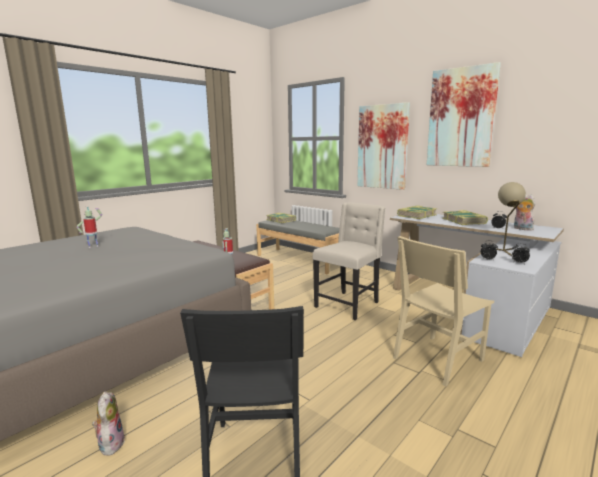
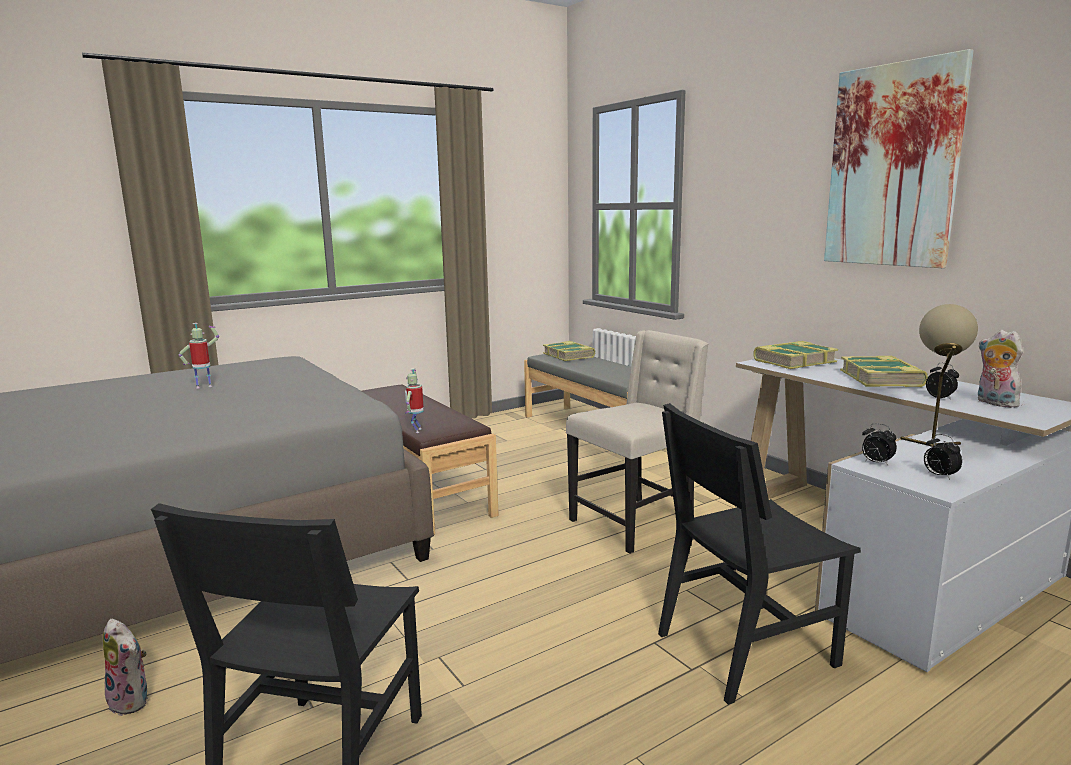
camera: 15 degrees right, 0 degrees up
(110, 443) = (133, 700): plush toy -> plush toy turned 120 degrees clockwise
(382, 147) = (747, 223): picture -> none
(437, 359) = (745, 649): beige chair -> black chair

